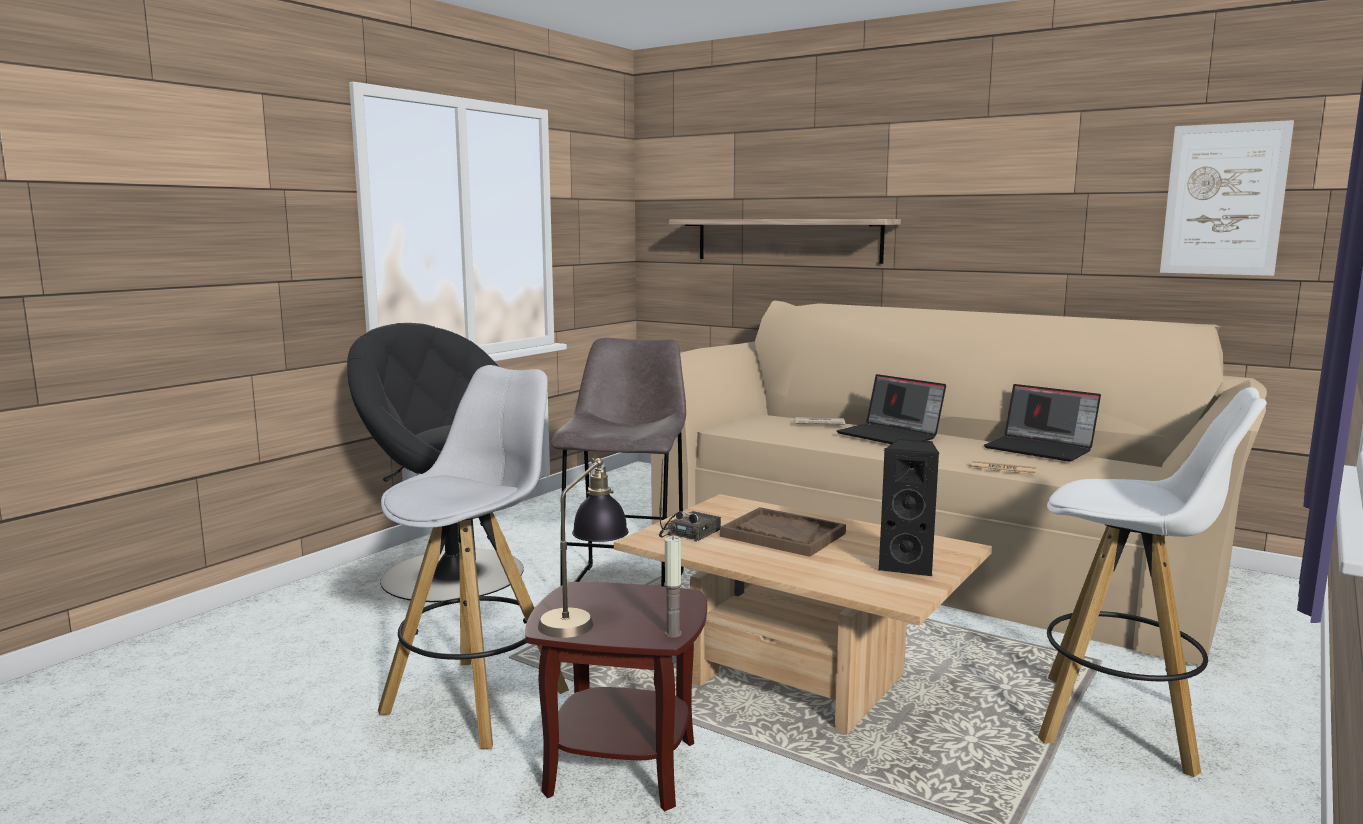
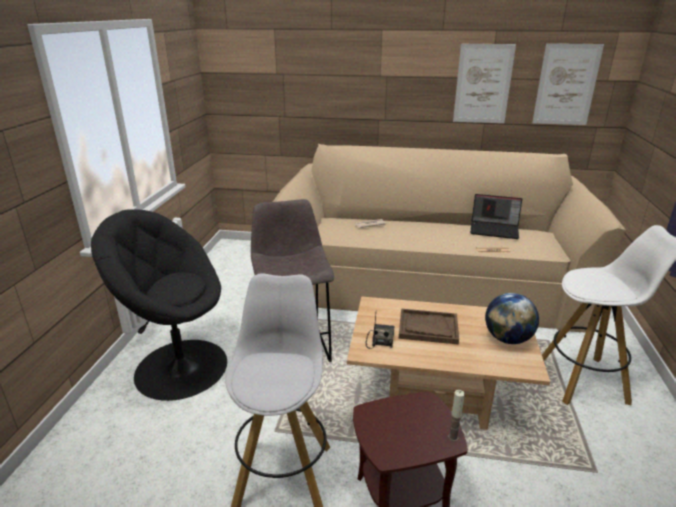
camera: 25 degrees left, 15 degrees up
(584, 618) = (395, 440): table lamp -> none
(786, 240) = (316, 102): shelf -> none
(891, 435) = (418, 231): laptop -> none
(907, 565) = (508, 339): black speaker -> globe
(1060, 203) = (483, 84): none -> picture

